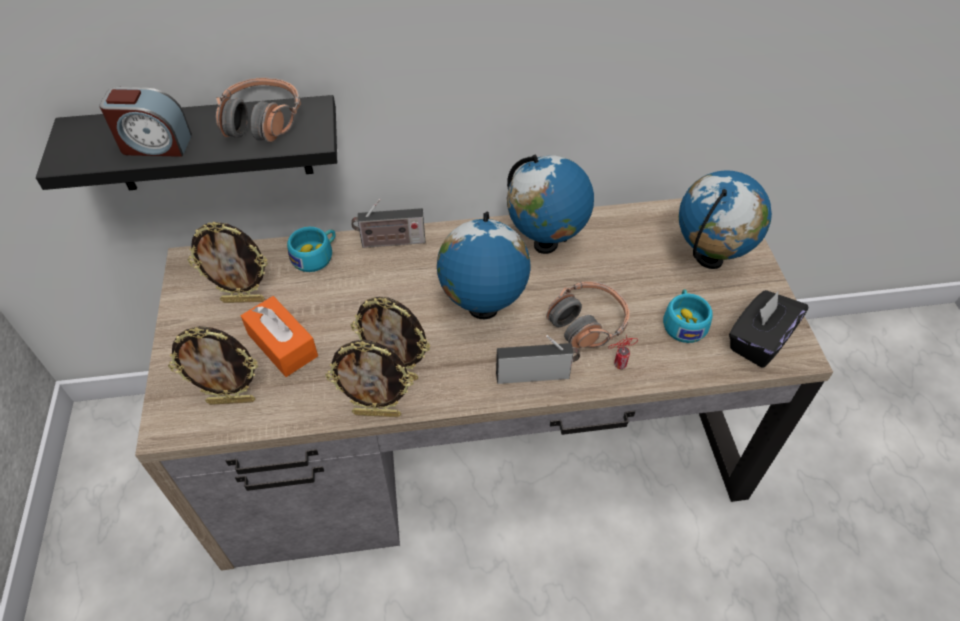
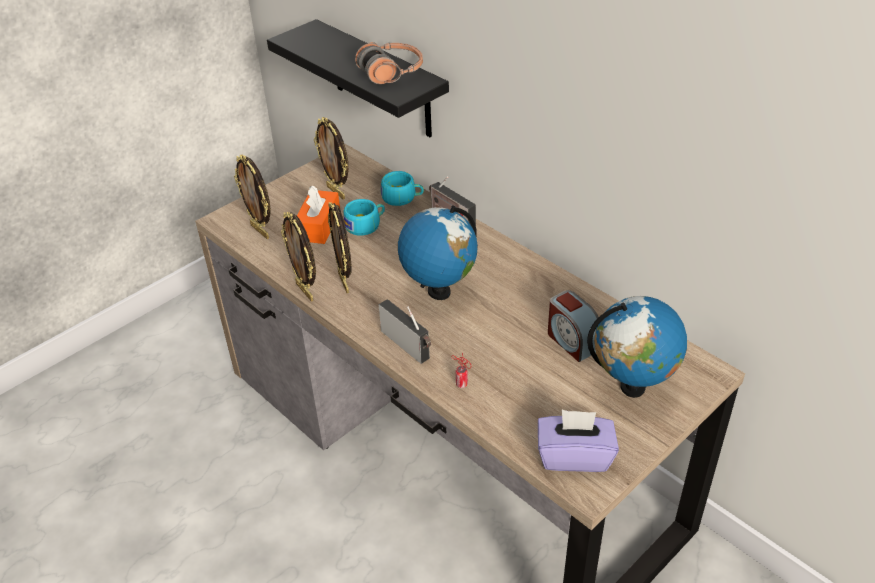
camera: 55 degrees right, 10 degrees down
(155, 145) = (330, 54): alarm clock -> alarm clock (572, 341)
(545, 244) = (537, 290): globe -> none
(587, 323) = (483, 349): headphones -> none
(683, 322) = (543, 401): turquoise cup -> turquoise cup (366, 225)
(758, 340) = (574, 456): black tissue box -> purple tissue box

